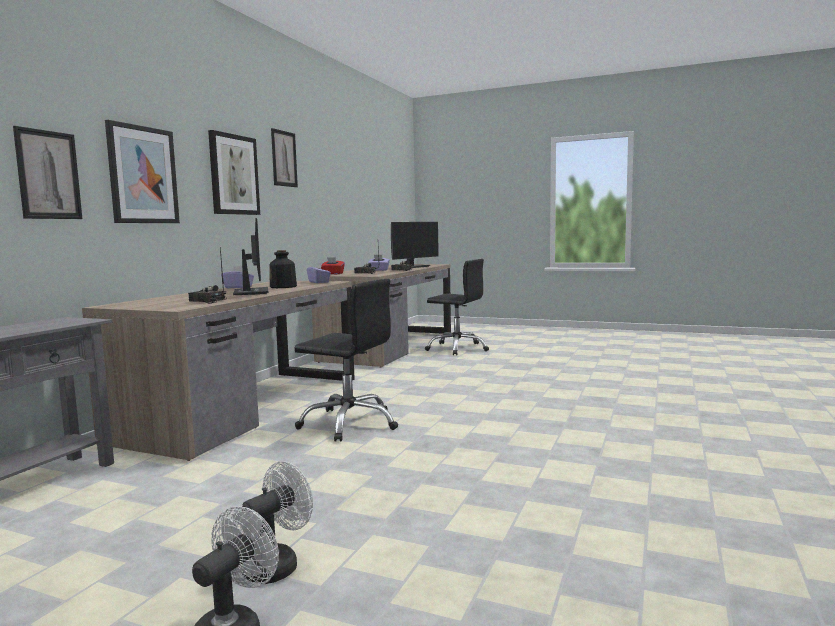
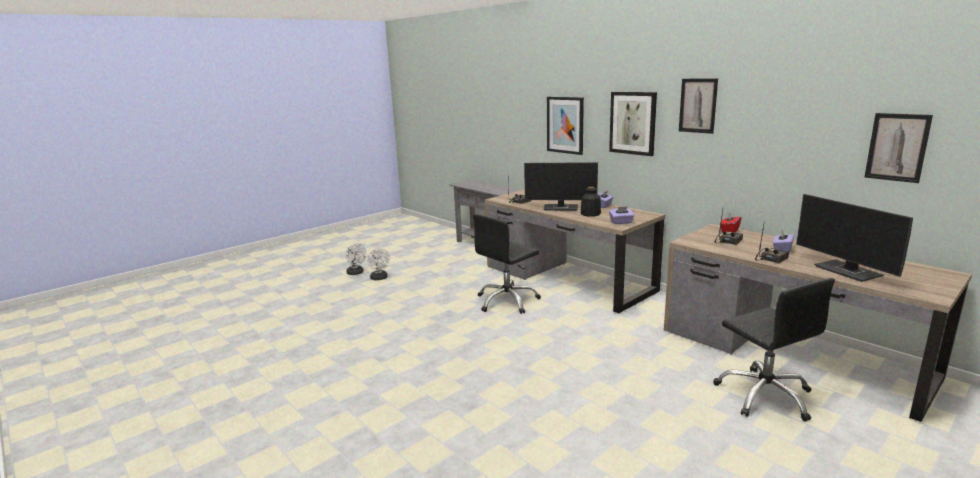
camera: 115 degrees right, 10 degrees up
(48, 175) = (524, 126): picture -> picture (897, 147)
(457, 348) = (765, 395): black office chair -> black office chair turned 75 degrees counterclockwise

